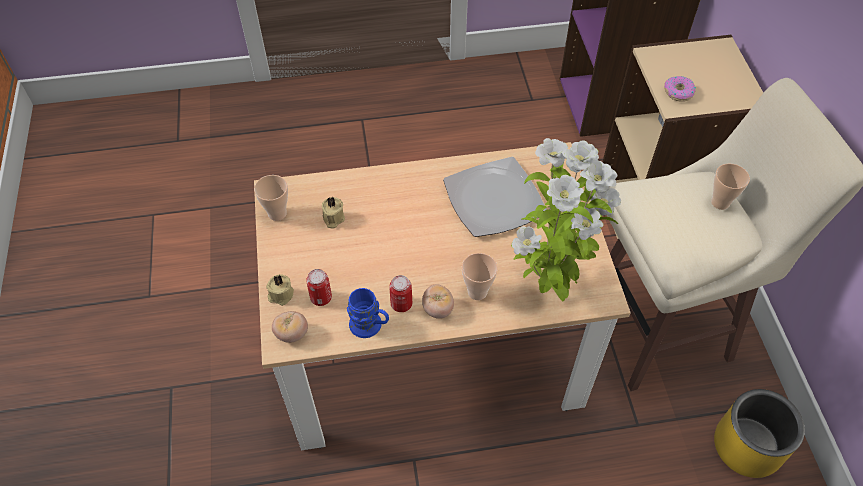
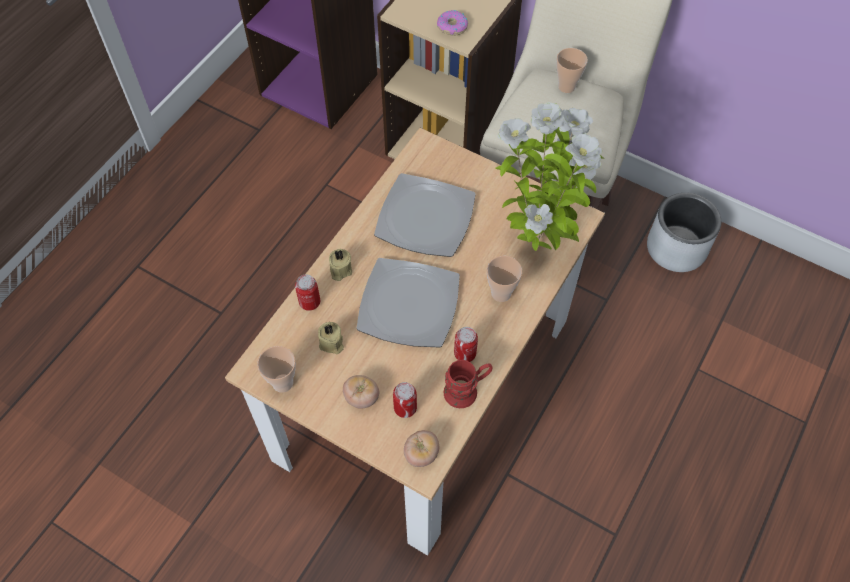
camera: 50 degrees left, 5 degrees up
(280, 295) = (374, 437): beige candle -> beige candle (340, 270)
(354, 183) = (309, 302): none -> can
(370, 327) = (466, 390): blue mug -> red mug
(408, 242) = (409, 306): none -> plate
(438, 309) = (492, 332): tomato -> tomato (361, 398)
(747, 446) = (676, 249): yellow planter -> grey planter

